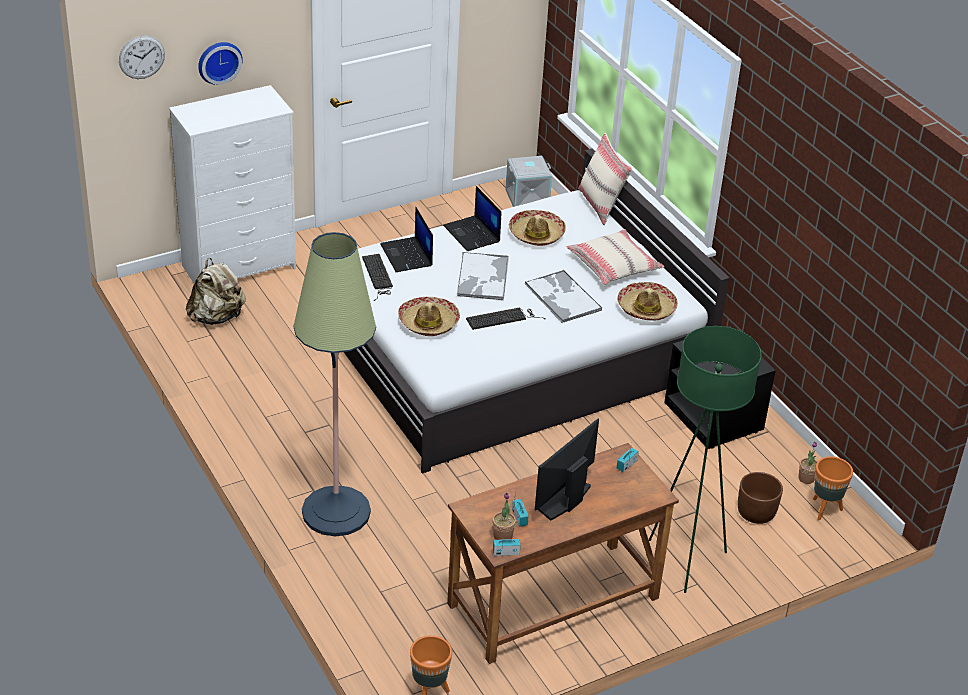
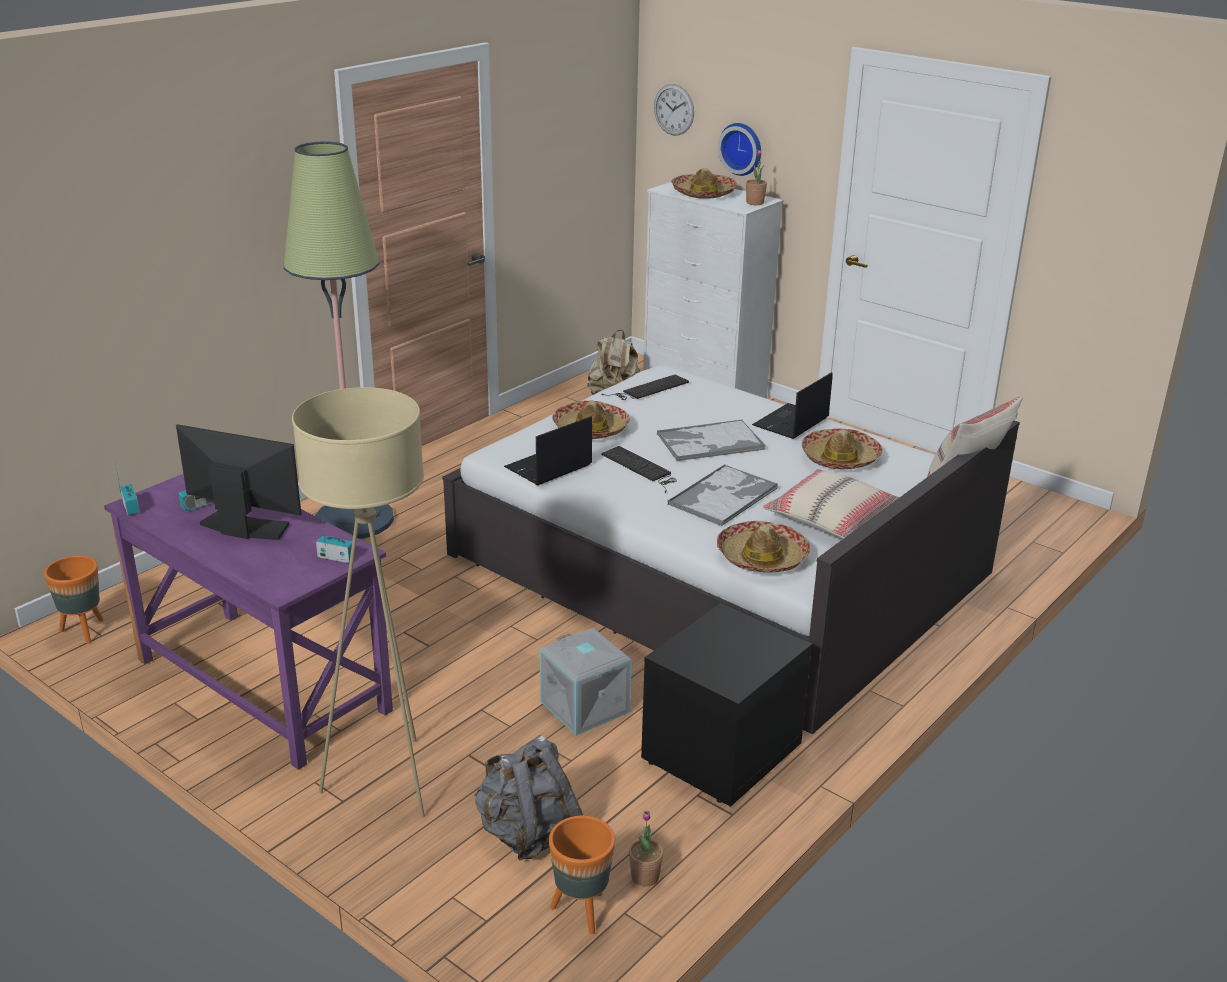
camera: 70 degrees right, 10 degrees down
(225, 113) = (703, 193): none -> hat
(407, 255) = (704, 395): laptop -> laptop (548, 467)
(502, 536) = (161, 501): potted plant -> potted plant (755, 203)
(527, 197) = (1041, 515): grey storage box -> grey storage box (586, 706)
(553, 602) = (261, 686): brown desk -> purple desk
(685, 560) = (387, 781): green floor lamp -> beige floor lamp
(756, 513) = (527, 834): brown planter -> grey backpack

